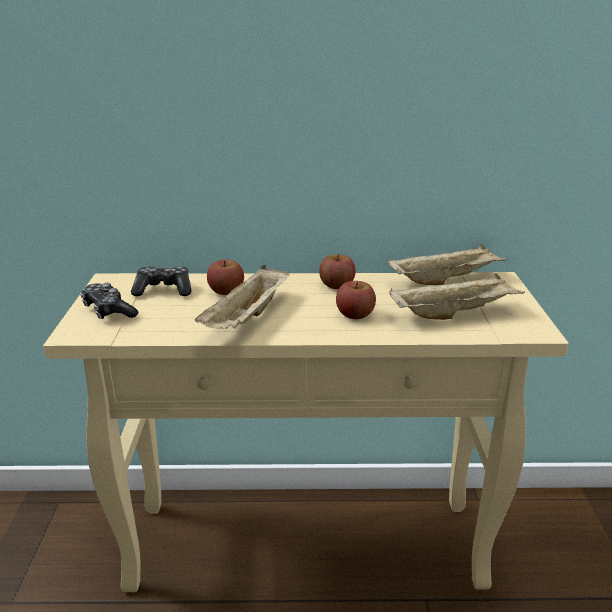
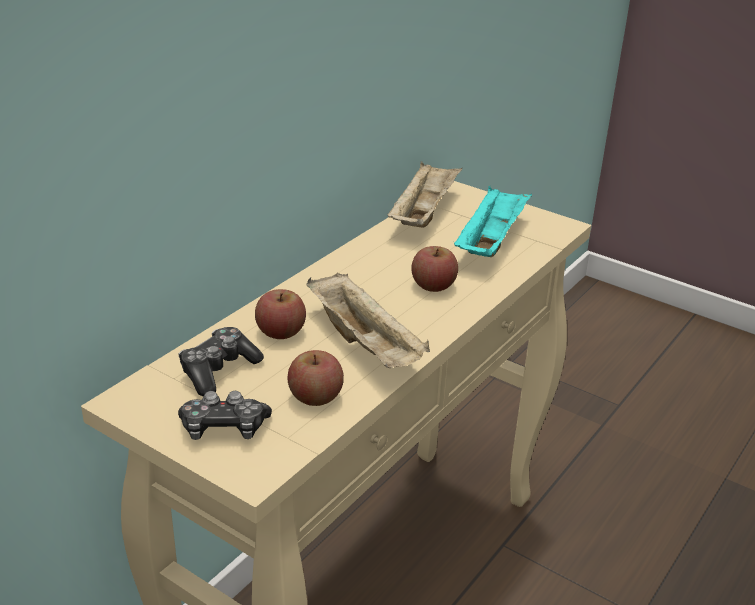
camera: 55 degrees left, 5 degrees up
(337, 285) = (358, 267): apple -> apple (315, 397)
(454, 313) = (490, 241): beige tray -> turquoise tray

